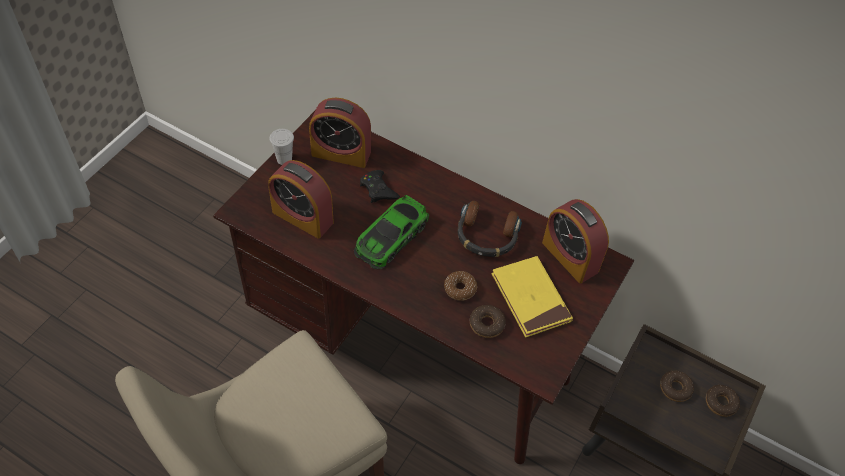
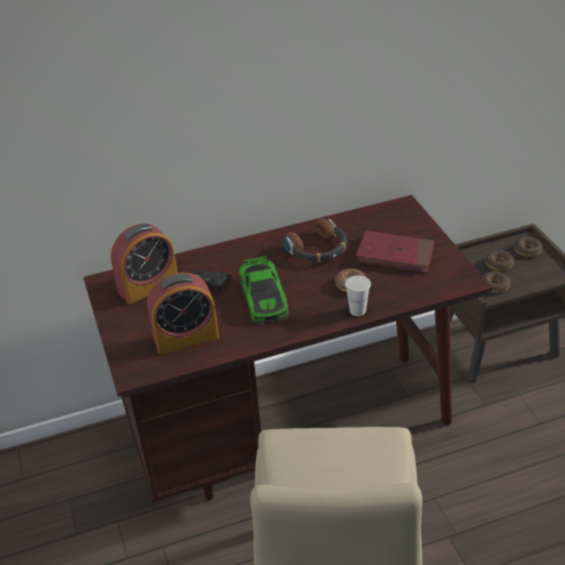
camera: 45 degrees left, 15 degrees down
(284, 159) = (113, 321): white cup -> white cup (357, 310)
(486, 324) = (396, 286): donut -> donut (494, 286)
(530, 298) = (395, 255): yellow book -> red book
(570, 257) = (379, 220): alarm clock -> none

